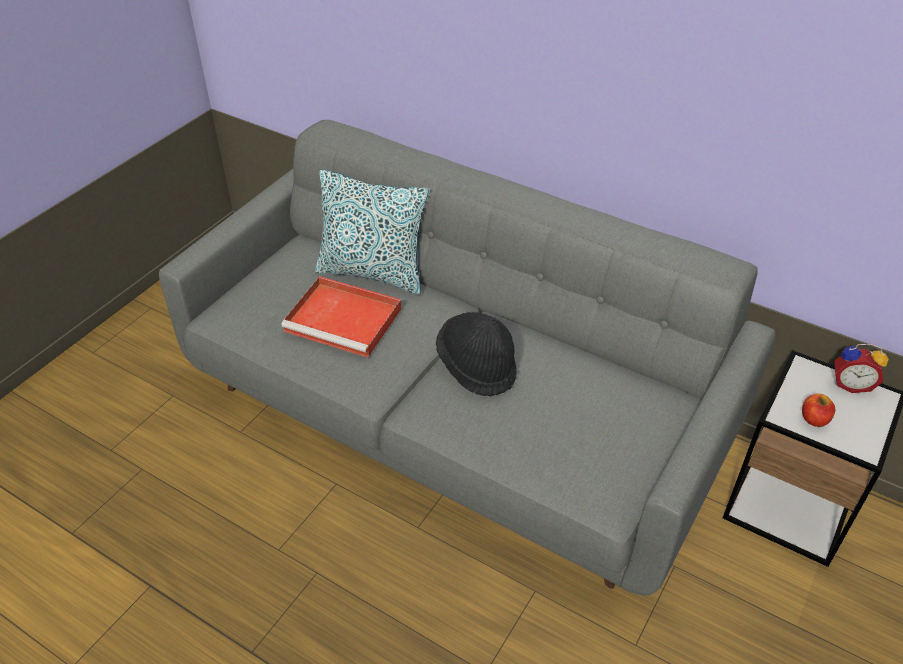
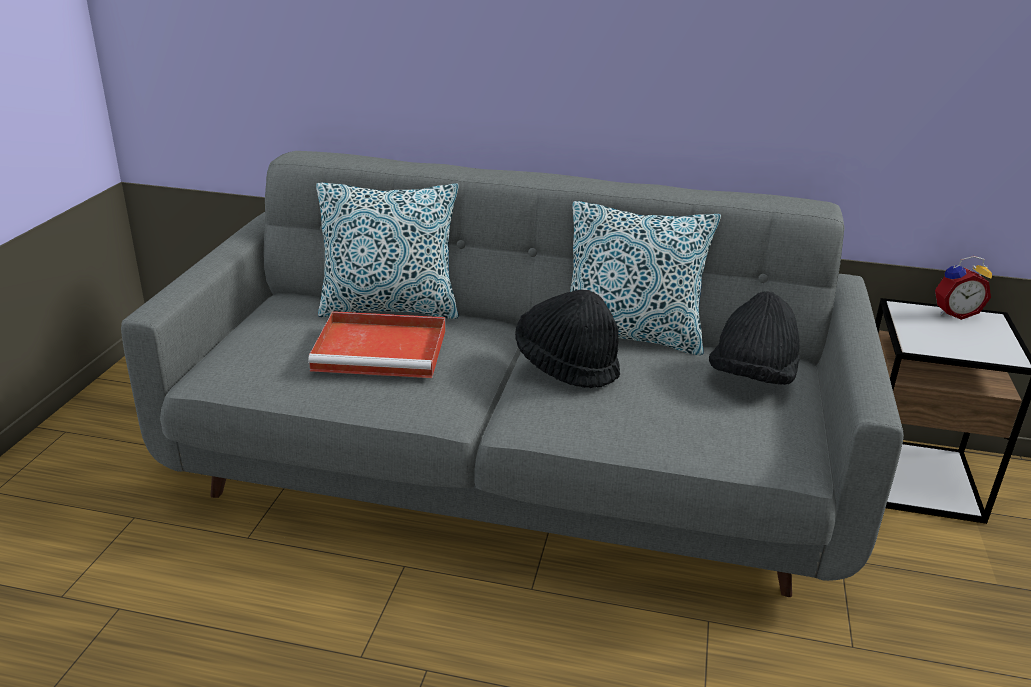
camera: 20 degrees left, 15 degrees down
(551, 342) = (631, 336): none -> pillow
(624, 412) = (752, 378): none -> black hat
(814, 419) = (946, 344): apple -> none

